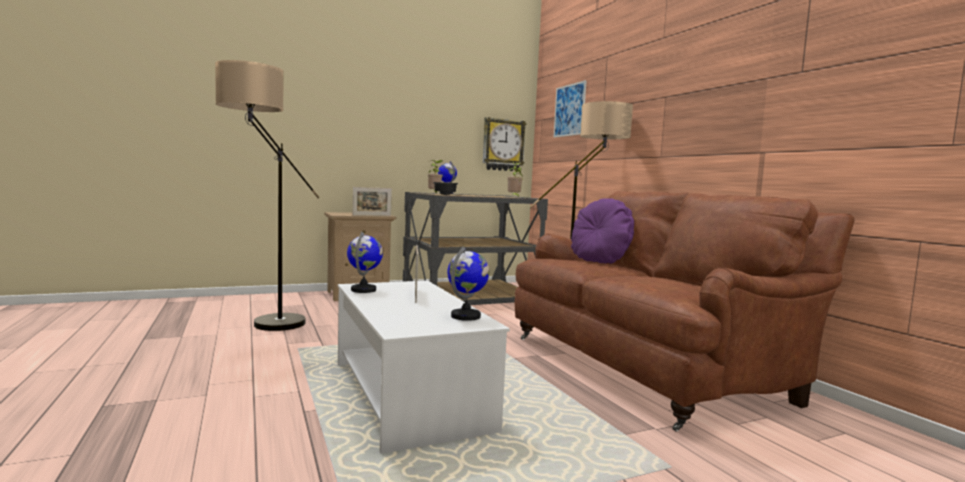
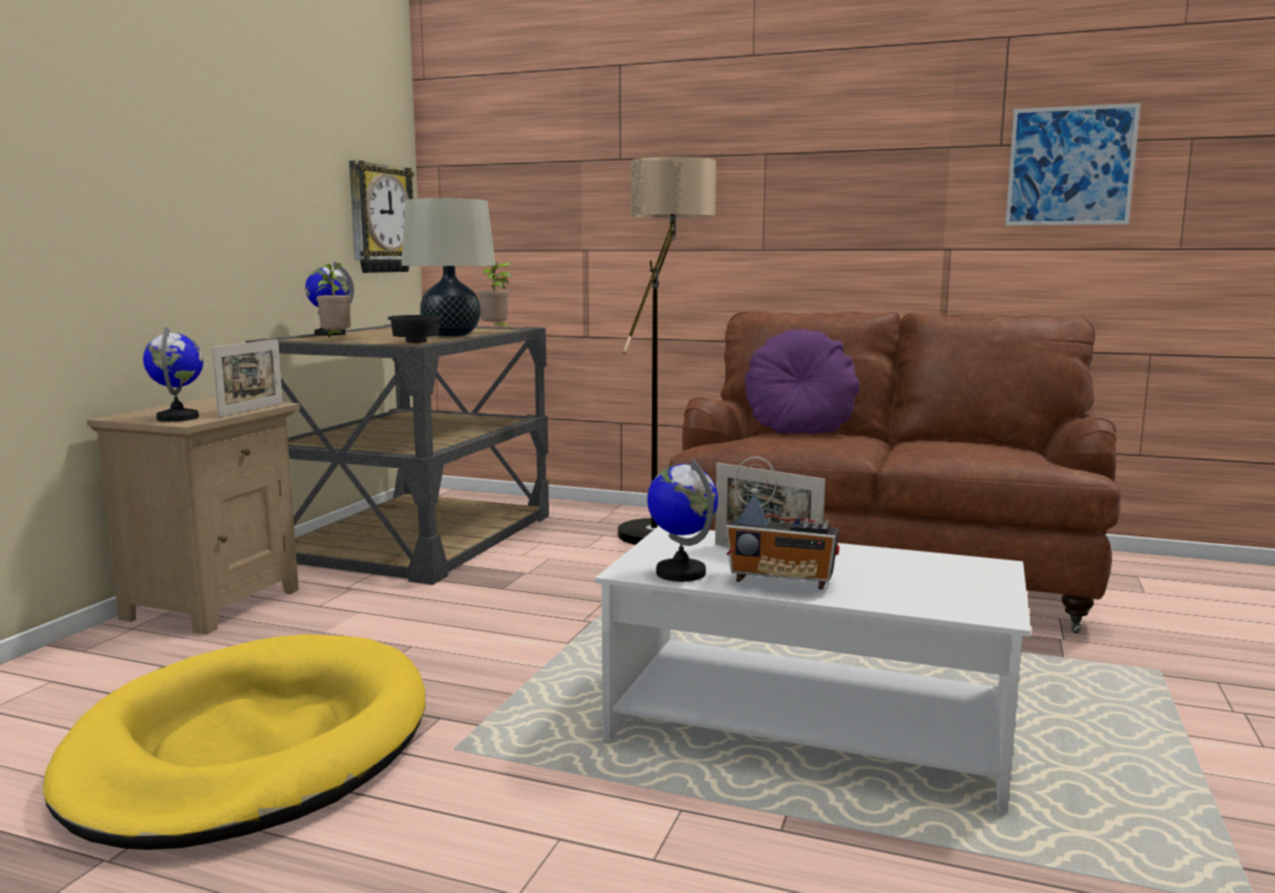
camera: 45 degrees left, 5 degrees up
(264, 328) = (252, 748): floor lamp -> yellow dog bed
(379, 301) = (782, 582): none -> radio
(466, 316) = (941, 563): globe -> globe (178, 418)
(481, 196) = (451, 335): none -> beige table lamp
(569, 110) = (528, 155): picture -> picture (1070, 166)

